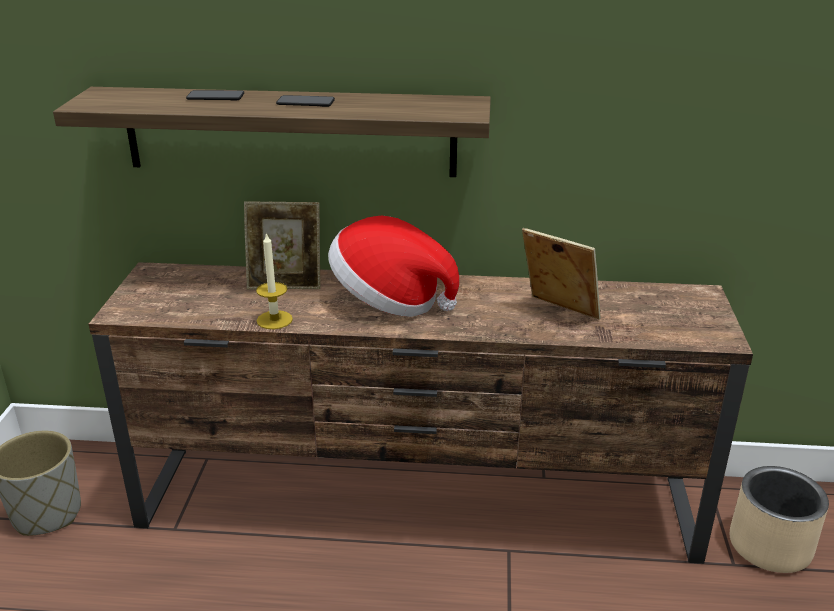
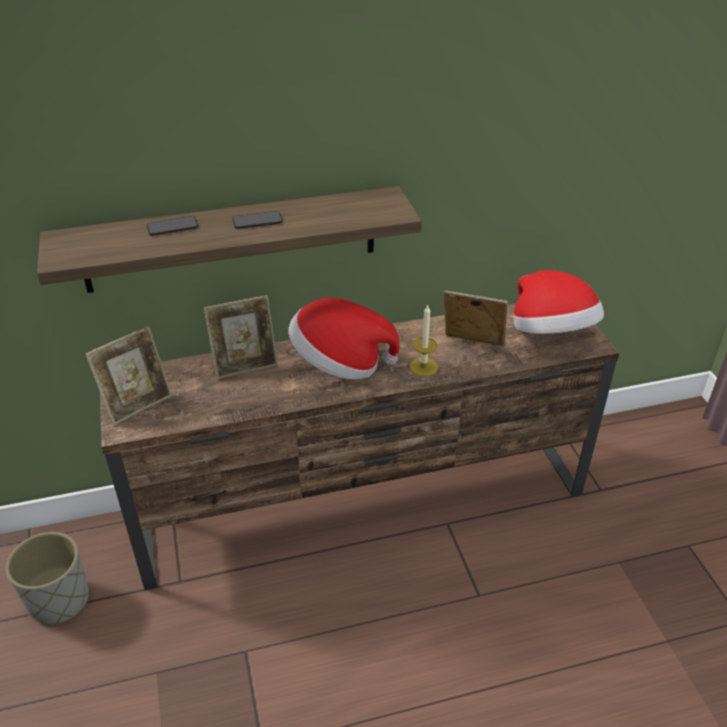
camera: 20 degrees left, 10 degrees up
(152, 295) = (137, 404): none -> picture frame
(274, 320) = (260, 404): candle -> candle (423, 367)
(669, 318) = (551, 333): none -> hat
(770, 546) = (619, 469): beige planter -> none

